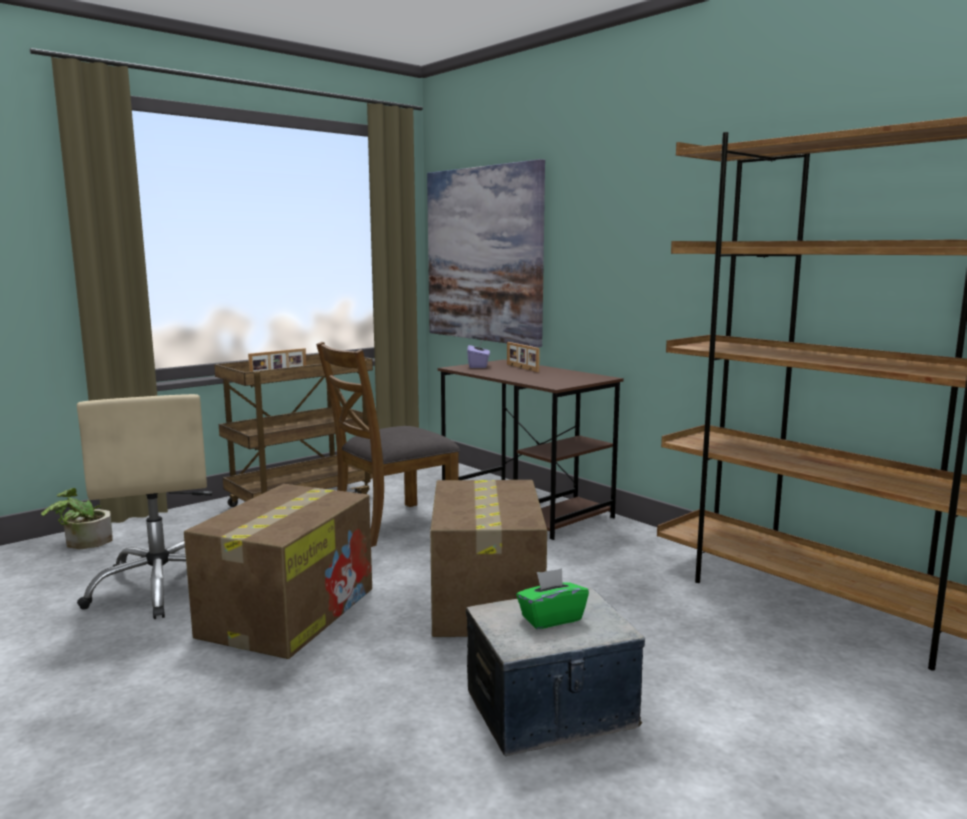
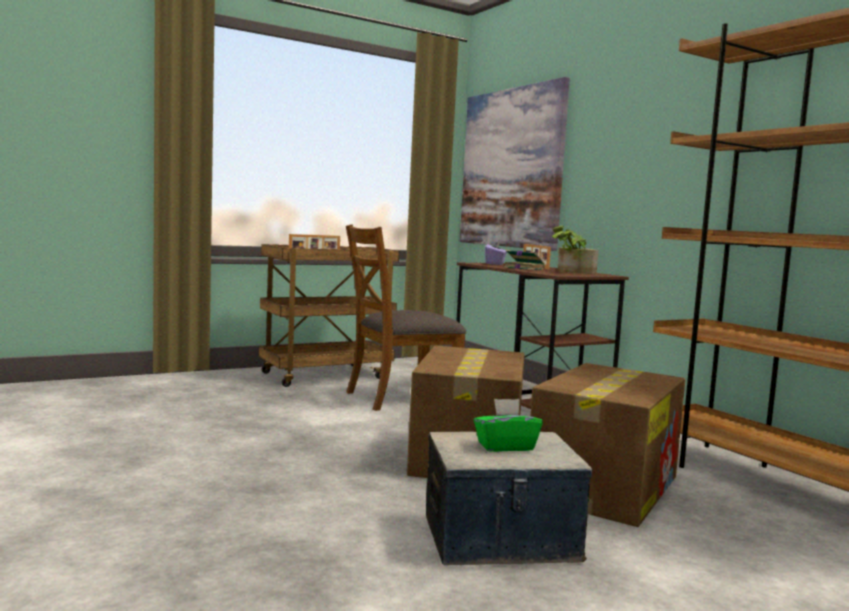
camera: 10 degrees right, 5 degrees down
(82, 542) = (133, 383): potted plant -> potted plant (571, 272)
(161, 587) = (185, 417): beige office chair -> none
(289, 611) = (286, 444): cardboard box -> cardboard box (604, 486)
(512, 374) = (523, 268): none -> book

